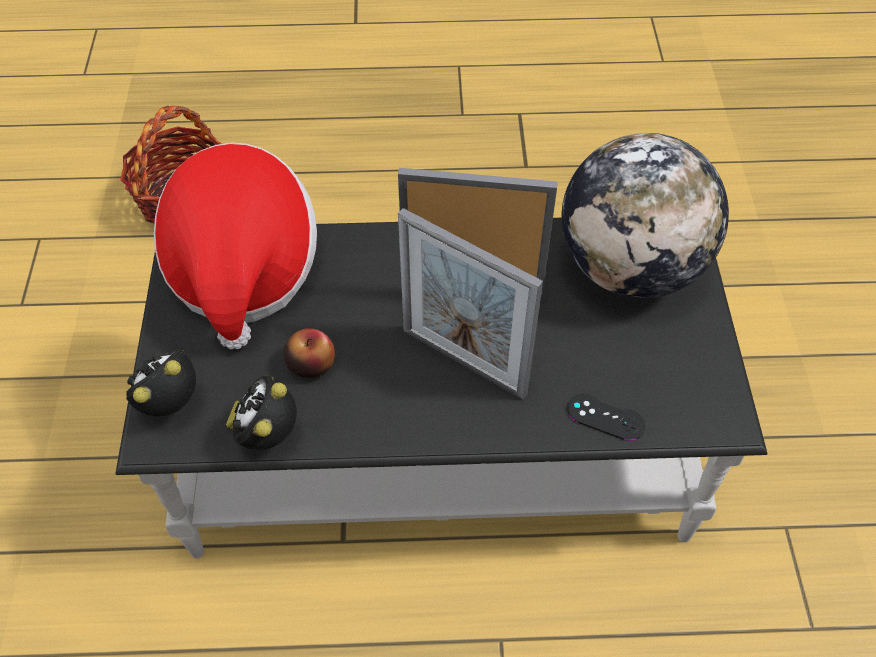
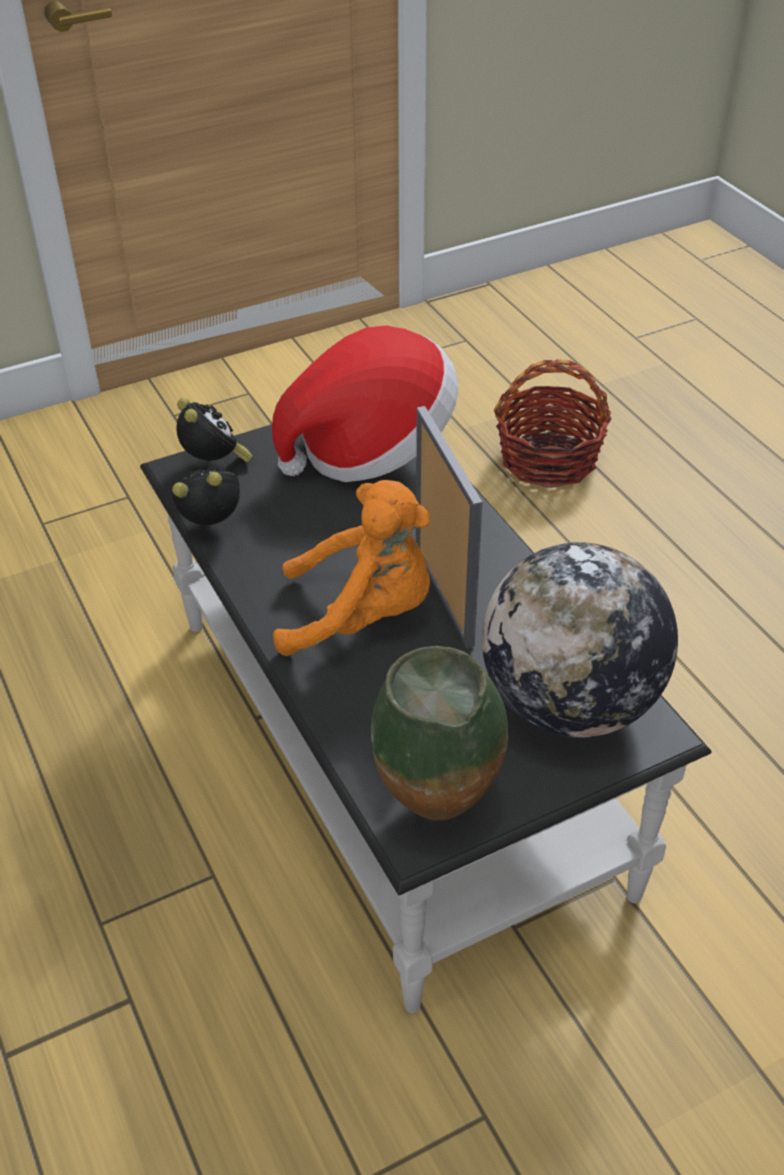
camera: 65 degrees right, 10 degrees down
(171, 403) = (214, 463): alarm clock -> alarm clock turned 45 degrees clockwise
(311, 364) = (299, 523): apple -> none
(463, 362) = (362, 616): picture frame -> orange plush toy
(605, 417) = (359, 738): black game controller -> none
(705, 394) = (438, 812): none -> vase

